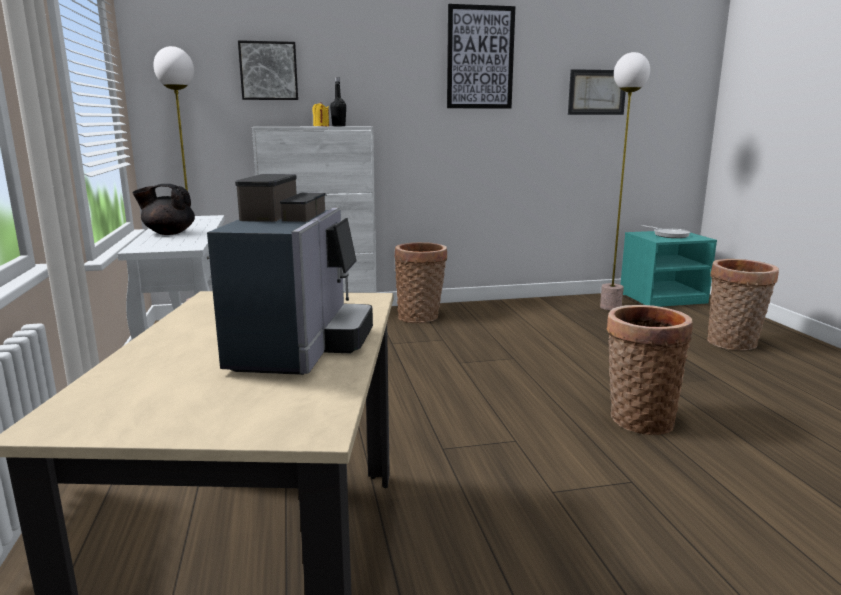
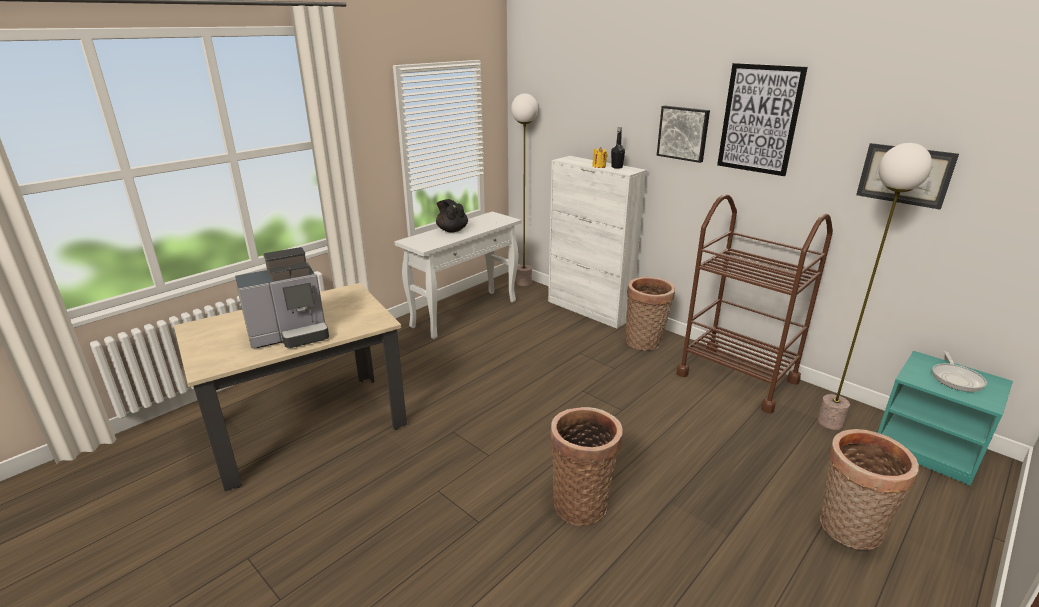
camera: 55 degrees right, 10 degrees up
(268, 71) = (584, 114): picture -> picture (683, 133)
(521, 309) = (737, 377): none -> brown cart

